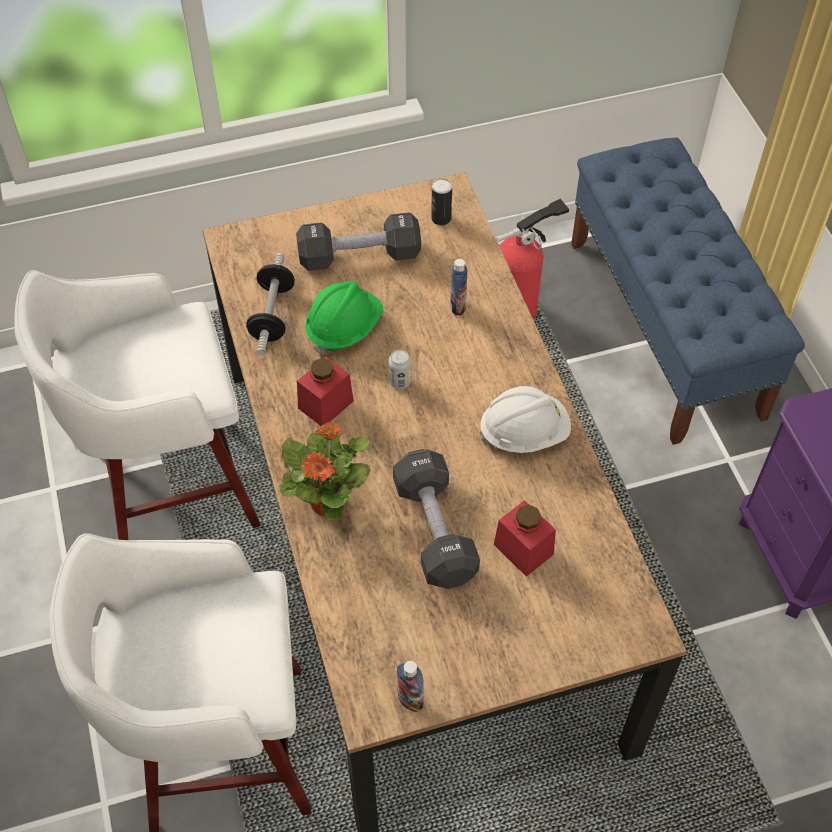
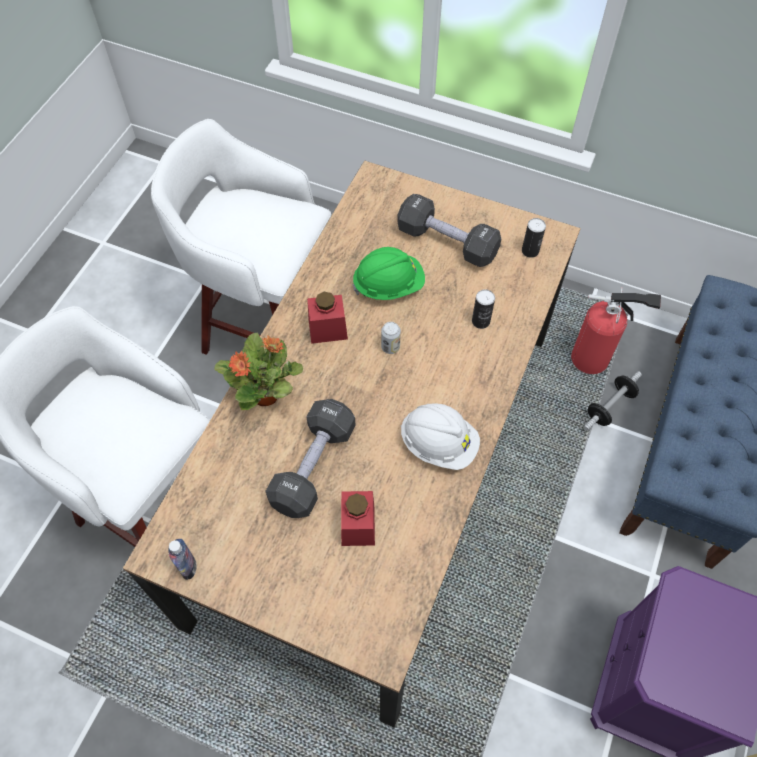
camera: 40 degrees right, 5 degrees up
(272, 315) = (352, 246): dumbbell -> dumbbell (609, 406)
(457, 306) = (480, 321): bottle -> can

